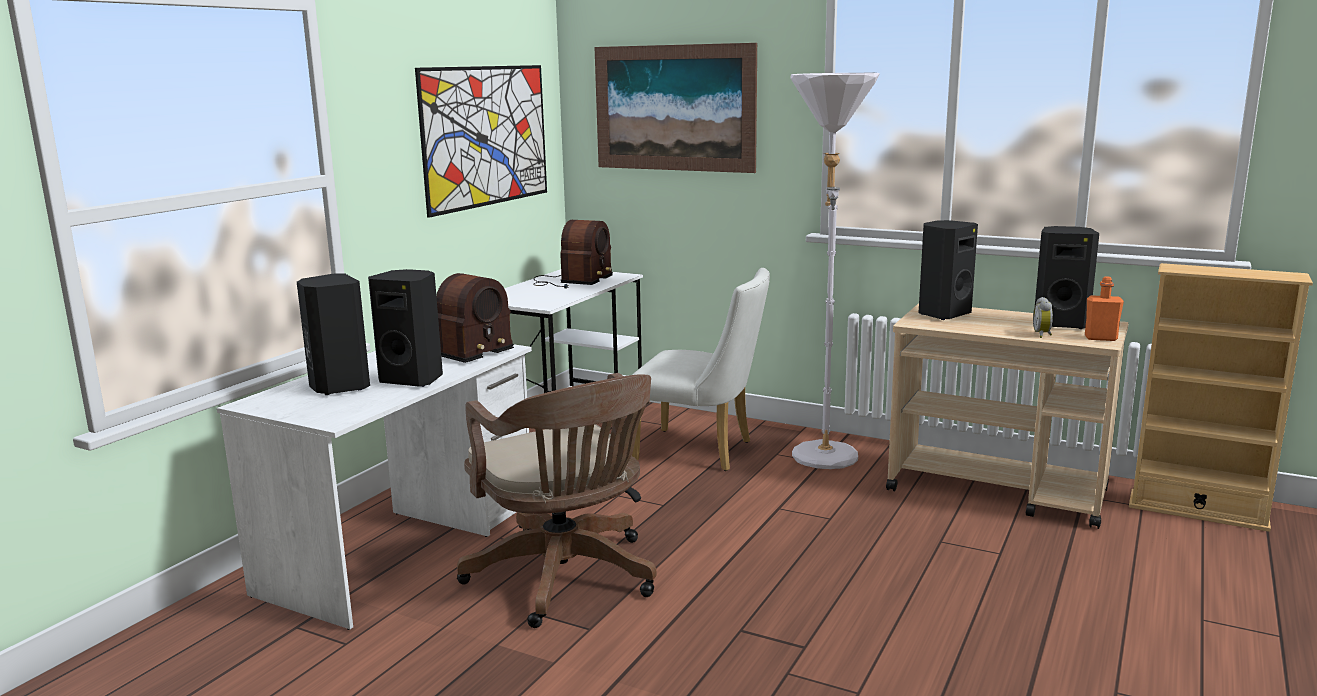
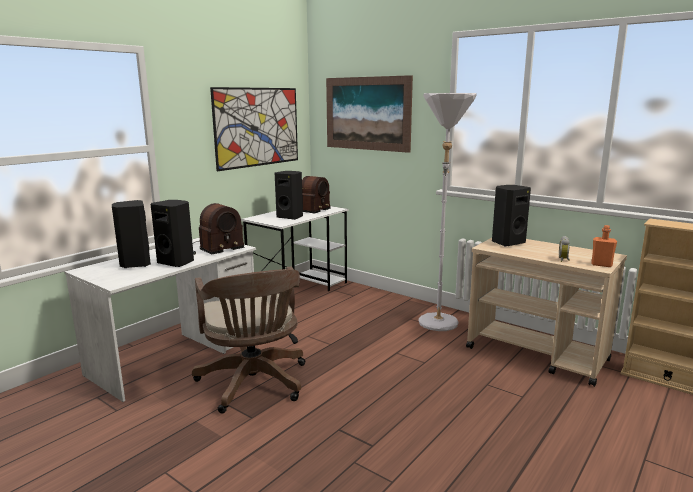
camera: 10 degrees right, 0 degrees up
(702, 452) = (367, 314): white chair -> none
(1059, 324) = (579, 253): black speaker -> black speaker (290, 217)

